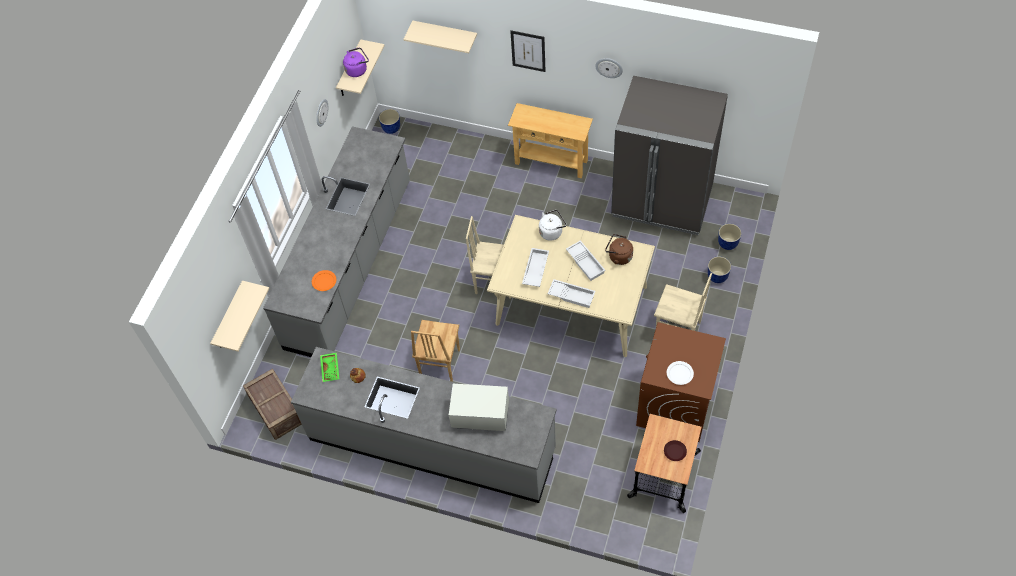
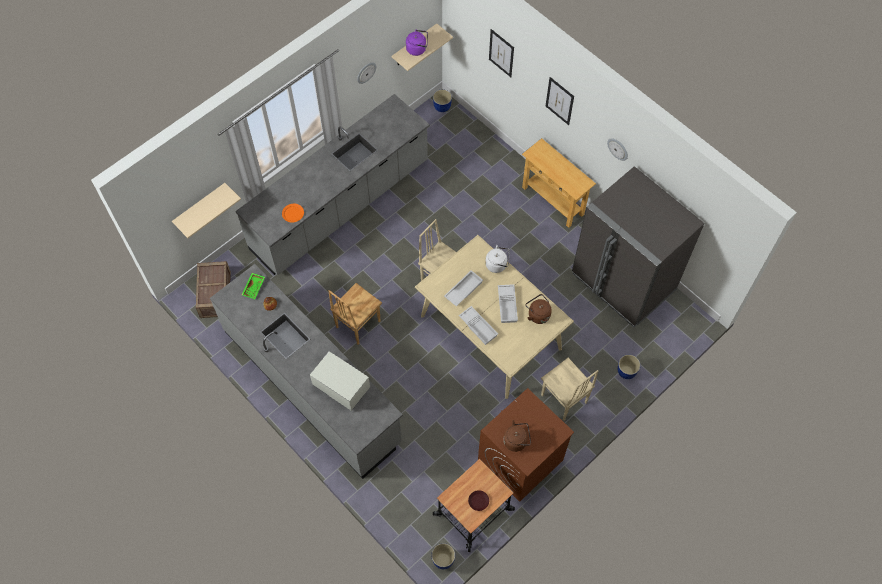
camera: 25 degrees right, 5 degrees up
(445, 34) = (501, 53): beige shelf -> picture
(680, 373) = (516, 441): white plate -> brown kettle
(728, 244) = (654, 348): planter -> planter (443, 560)

